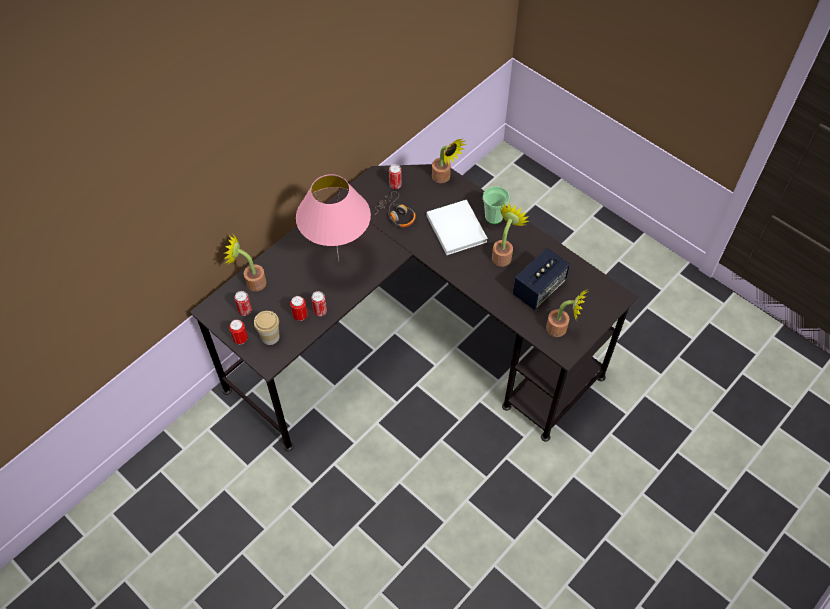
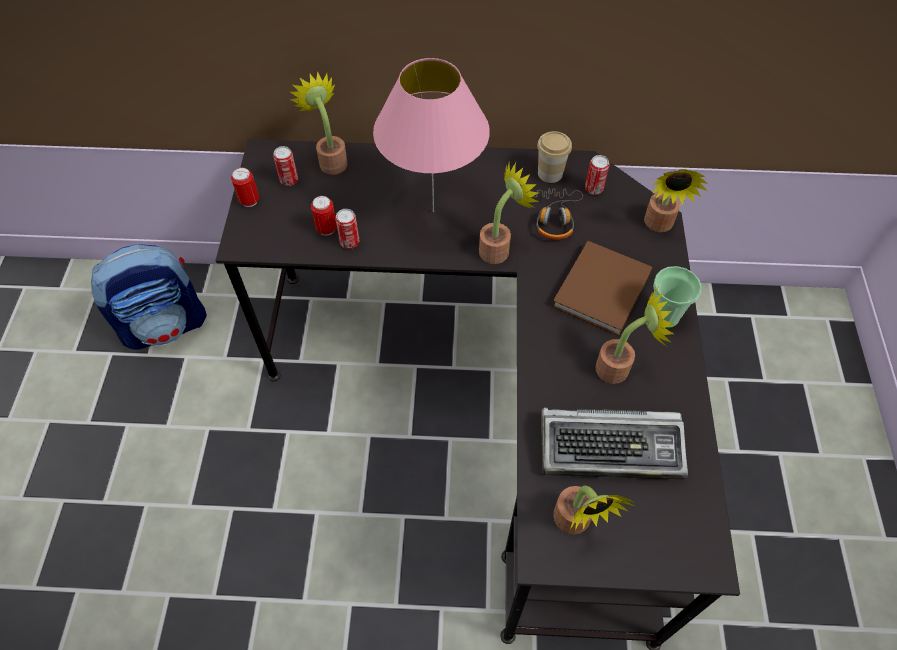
camera: 50 degrees right, 0 degrees up
(186, 486) = (166, 325): none -> backpack
(270, 337) = (275, 223): cup -> cup (550, 173)
(391, 251) = (499, 248): none -> potted plant
(455, 227) = (603, 287): white book -> brown book
(539, 289) = (612, 447): speaker -> keyboard

